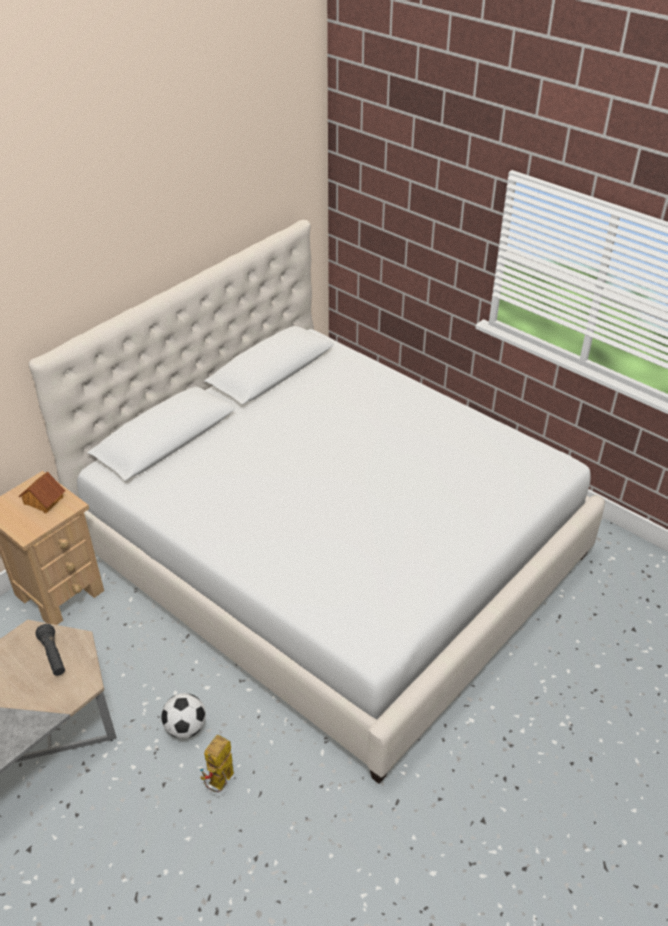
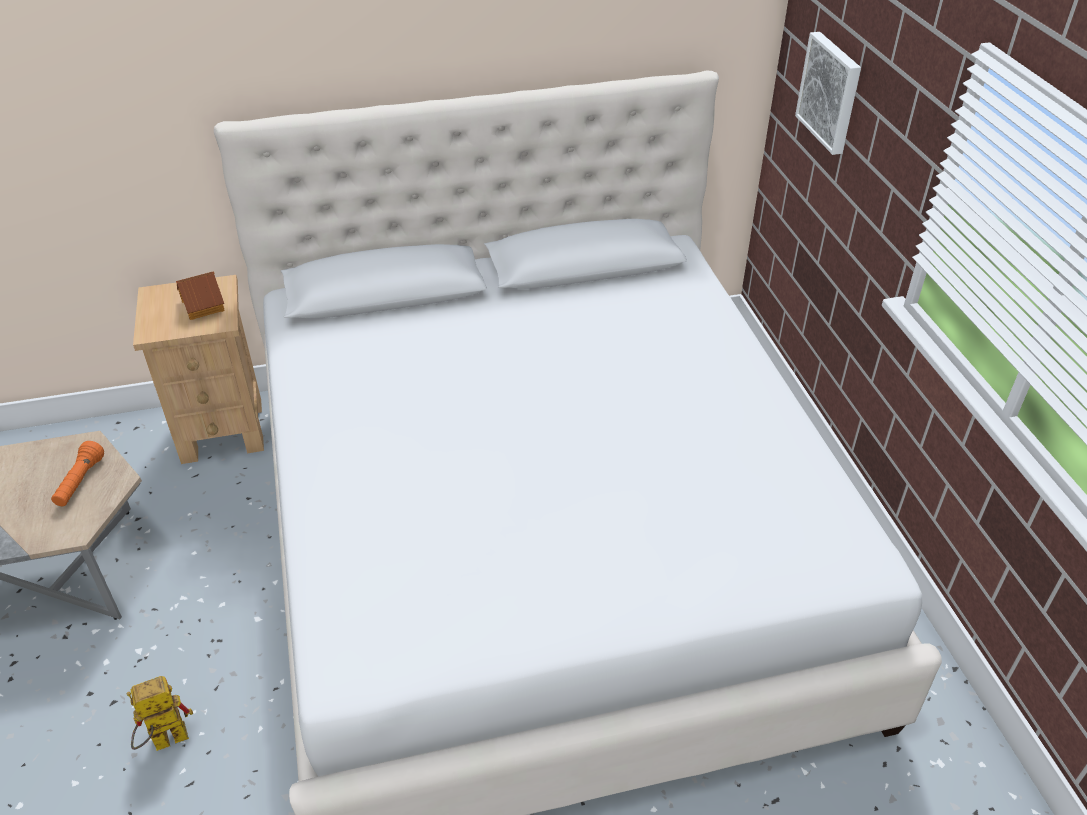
camera: 35 degrees right, 0 degrees up
(53, 655) = (80, 482): black flashlight -> orange flashlight
(186, 727) = (194, 651): football -> none
(388, 213) = (831, 92): none -> picture

